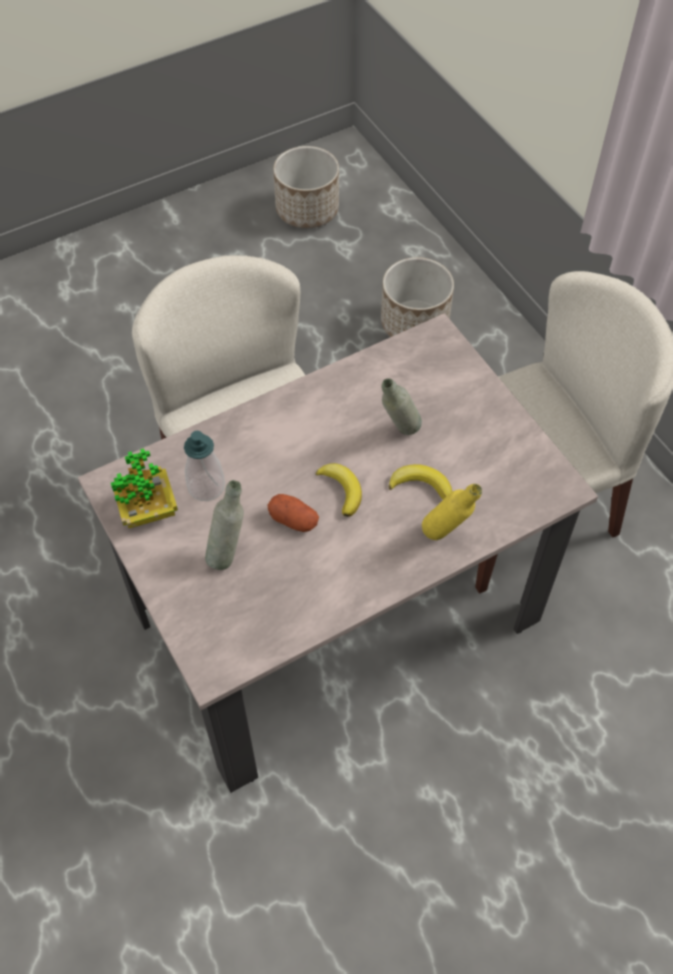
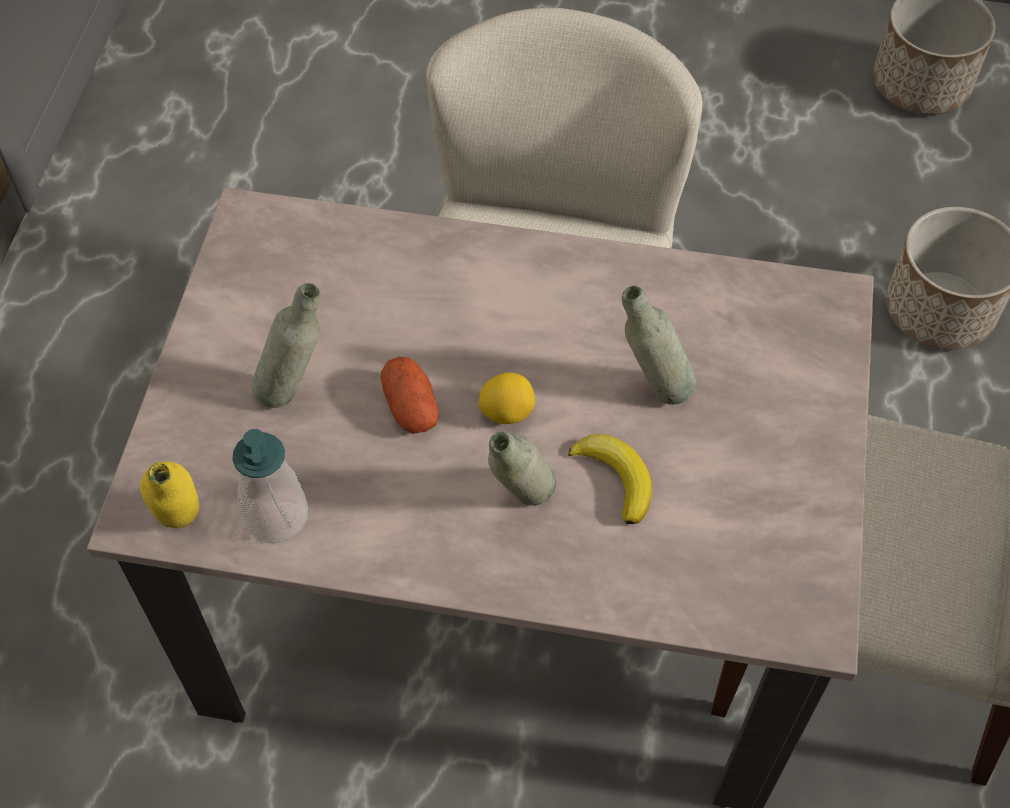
camera: 40 degrees right, 0 degrees up
(148, 509) = (260, 275): potted plant -> none
(206, 486) = (350, 295): soap dispenser -> soap dispenser (276, 516)
(342, 490) = (507, 412): banana -> lemon
(391, 528) = (520, 505): none -> grey bottle
(446, 536) = (582, 568): yellow bottle -> yellow bottle (185, 530)

